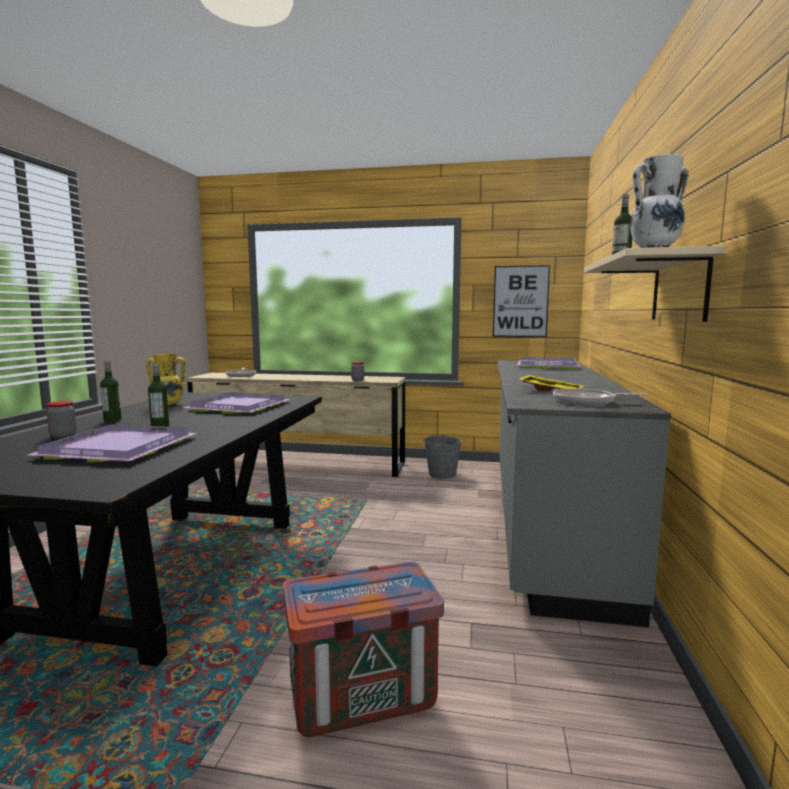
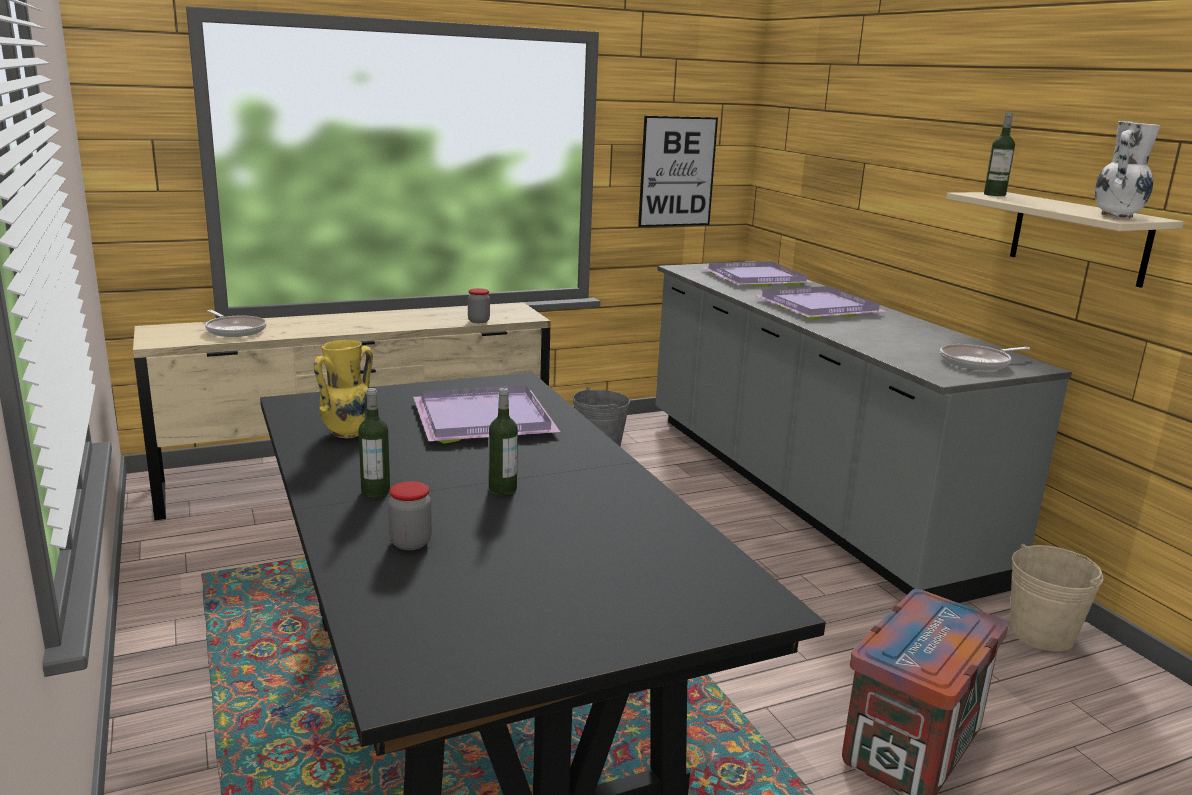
camera: 35 degrees left, 10 degrees up
(115, 448) = (574, 545): purple tray -> purple tray (818, 308)
(551, 391) = (899, 344): yellow tray -> none
(615, 666) = (1041, 634): none -> beige bucket

